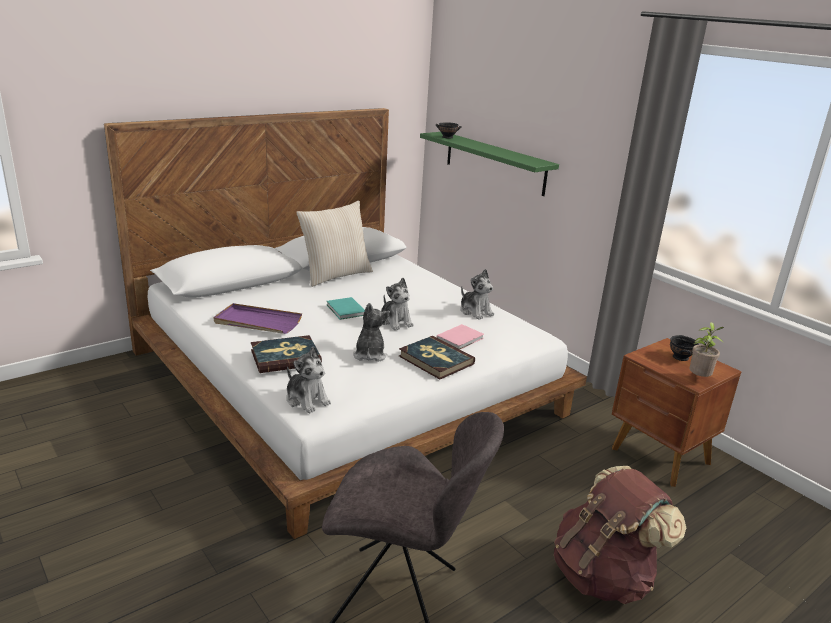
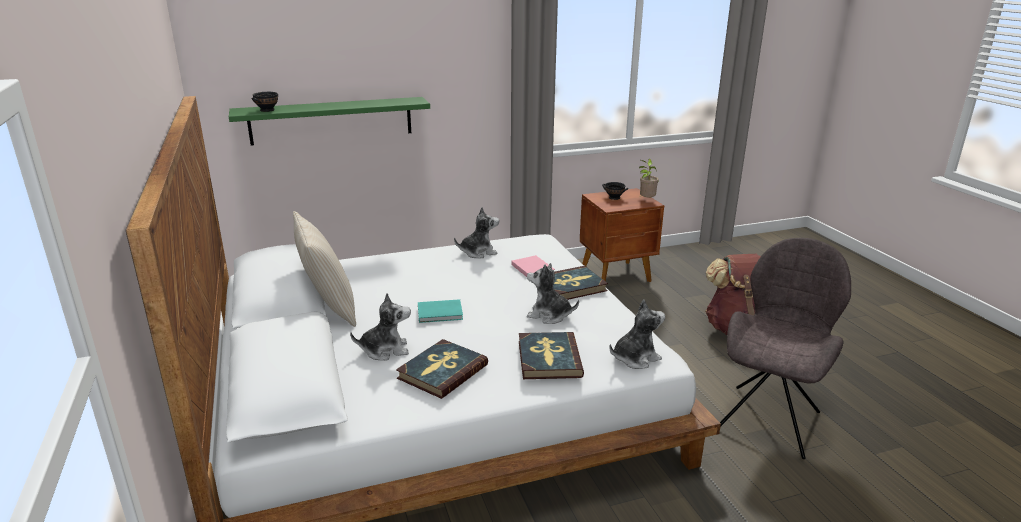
camera: 70 degrees left, 0 degrees up
(257, 322) = (442, 371): purple tray -> book
(395, 322) = (479, 292): plush toy -> plush toy (385, 350)

